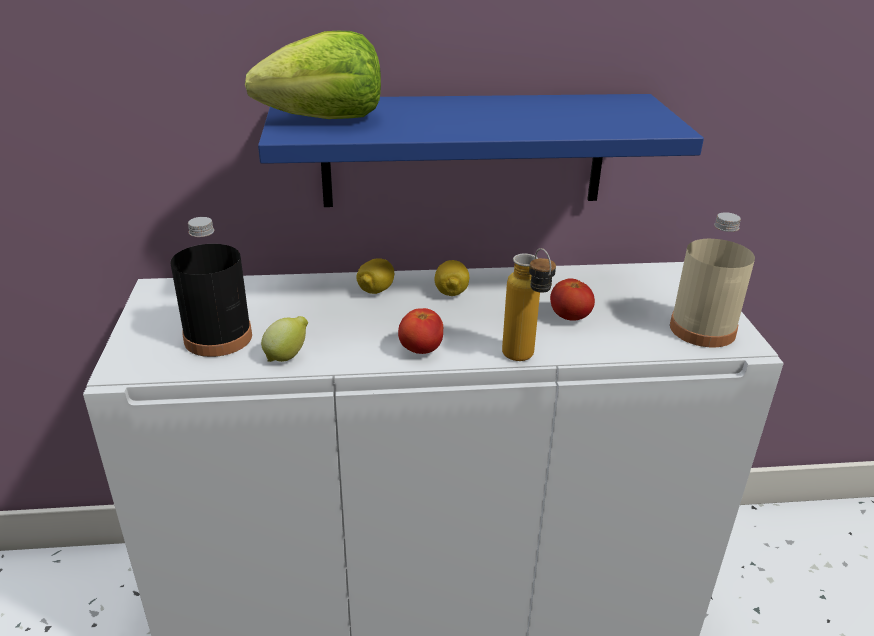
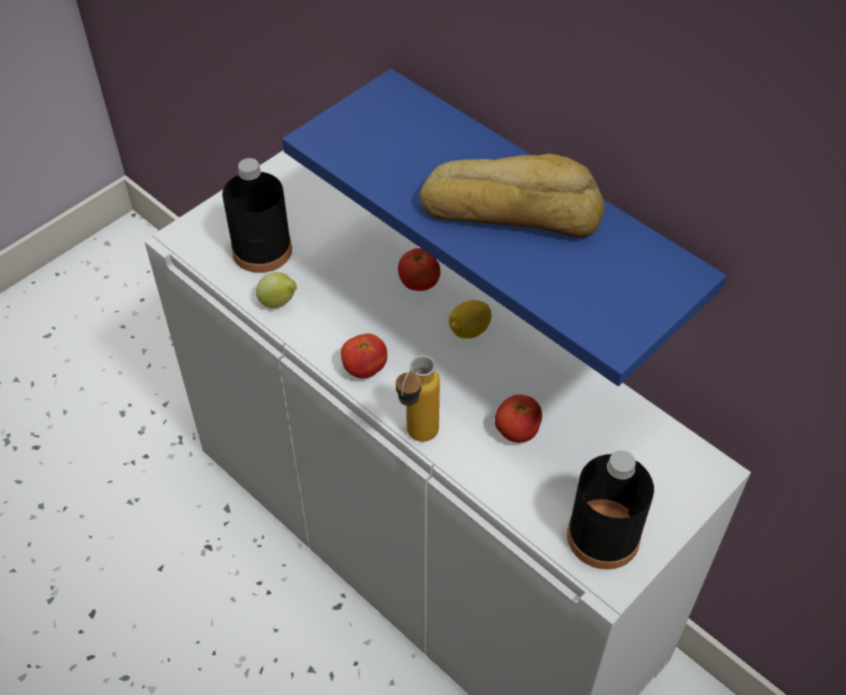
camera: 50 degrees right, 20 degrees up
(325, 119) = (373, 131): lettuce -> none
(376, 290) = (419, 284): lemon -> tomato
(493, 113) = (512, 208): none -> bread
(702, 329) = (603, 536): beige bottle -> black bottle

